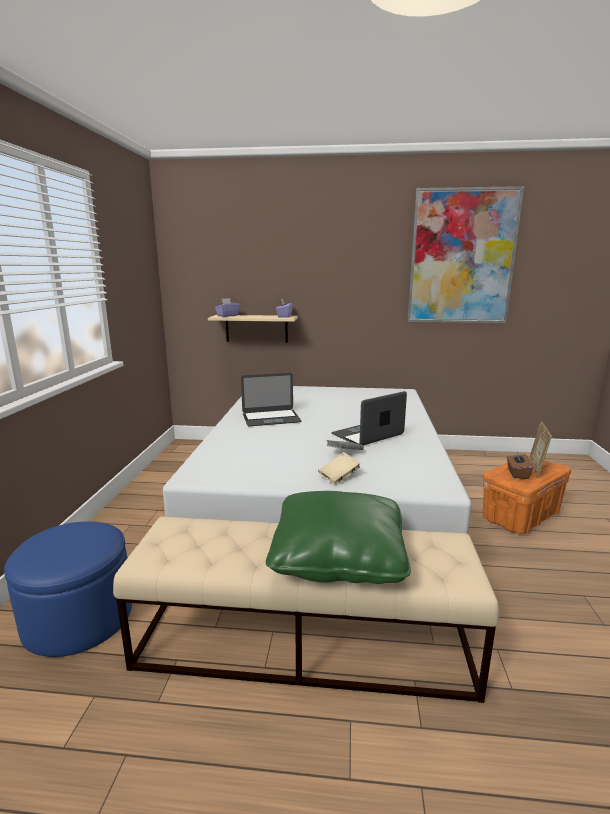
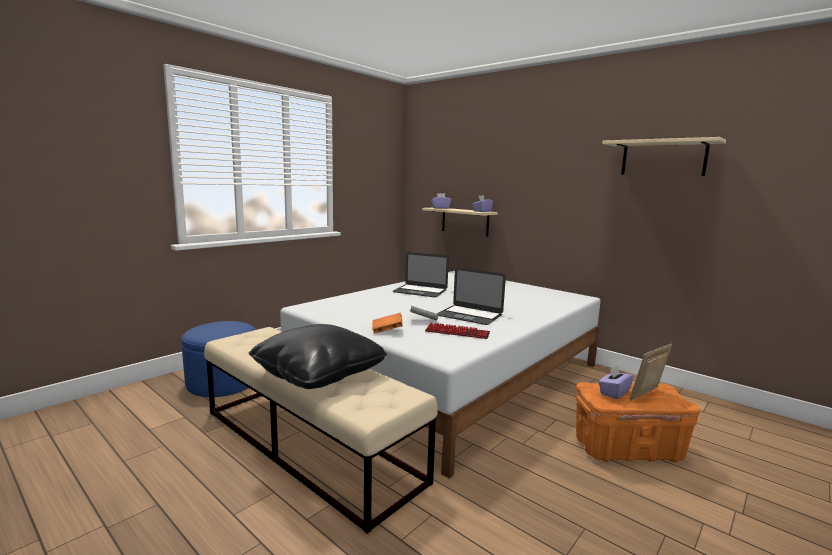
camera: 35 degrees right, 5 degrees down
(338, 556) = (318, 373): green pillow -> black pillow
(339, 477) = (387, 330): beige book -> orange book
(367, 434) = (469, 315): laptop -> laptop turned 150 degrees counterclockwise
(397, 458) = (457, 332): none -> keyboard
(462, 257) = (663, 158): picture -> beige shelf
(517, 473) = (614, 392): brown tissue box -> purple tissue box

